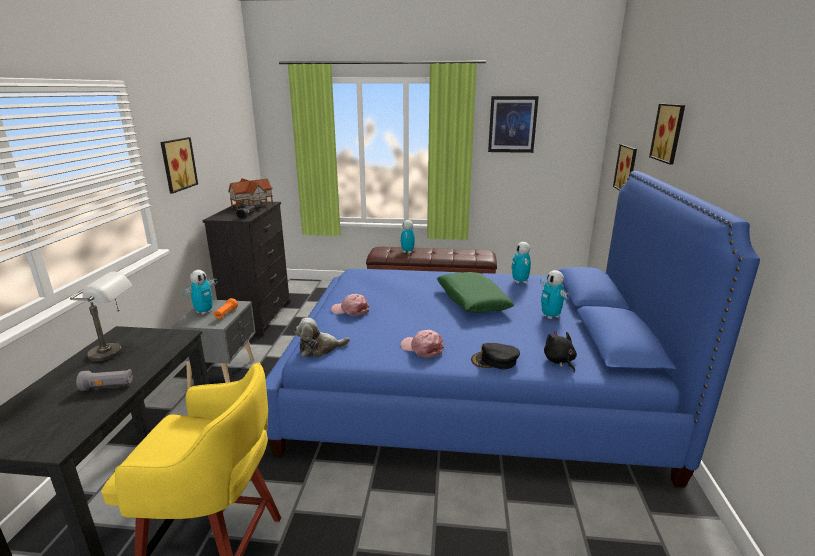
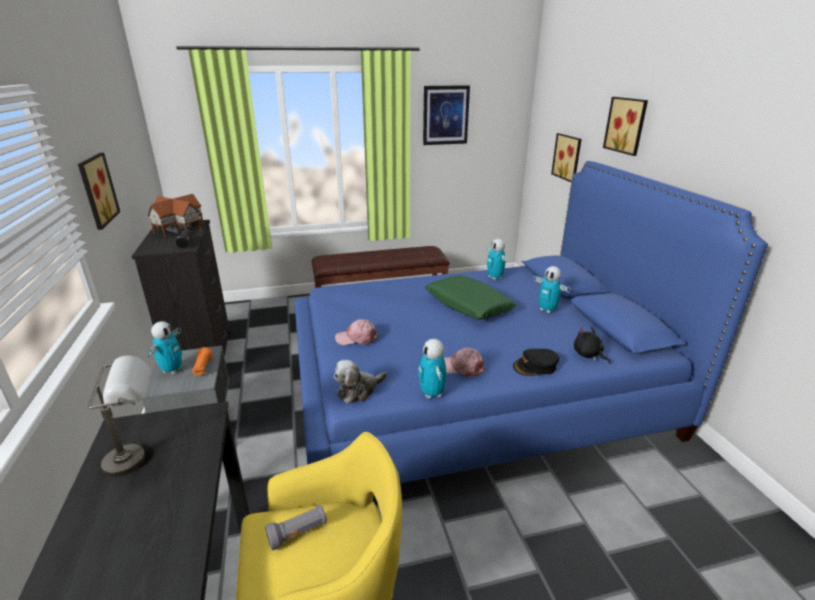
camera: 20 degrees left, 5 degrees up
(108, 387) = (170, 506): grey flashlight -> grey flashlight (298, 533)
(407, 251) = (355, 258): toy robot -> toy robot (432, 393)

